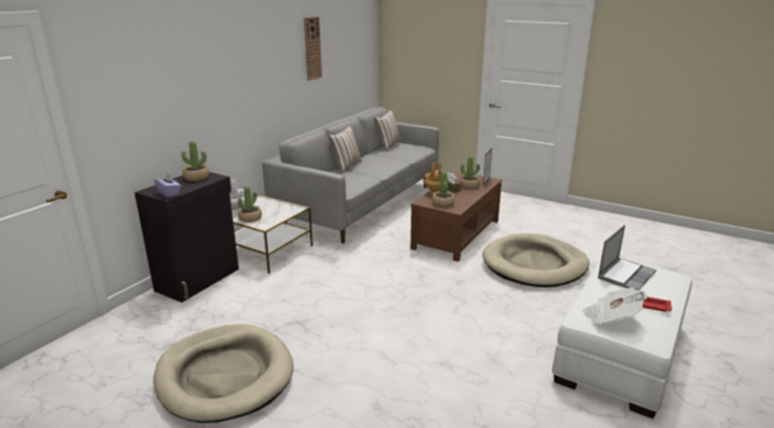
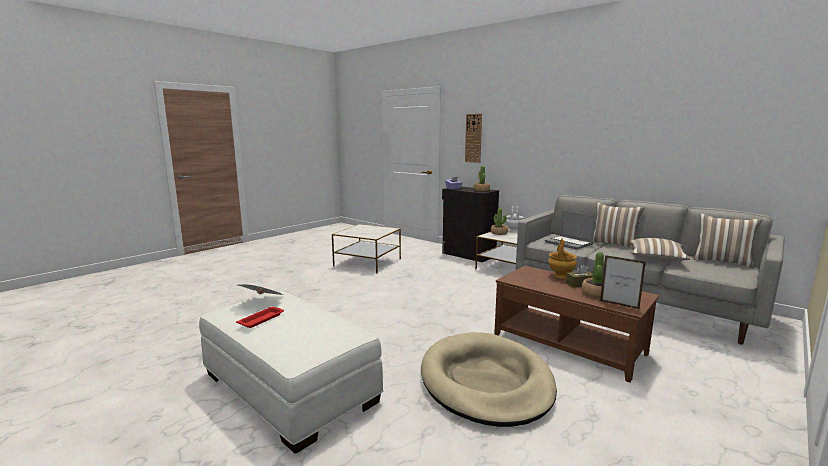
camera: 100 degrees right, 10 degrees down
(225, 376) = (367, 262): beige dog bed -> side table
(312, 48) = (658, 122): wall clock -> wall clock (473, 138)
(391, 160) = (656, 259): none -> pillow
(443, 203) = (528, 276): potted plant -> none
(625, 275) = (317, 326): laptop -> laptop (569, 243)

